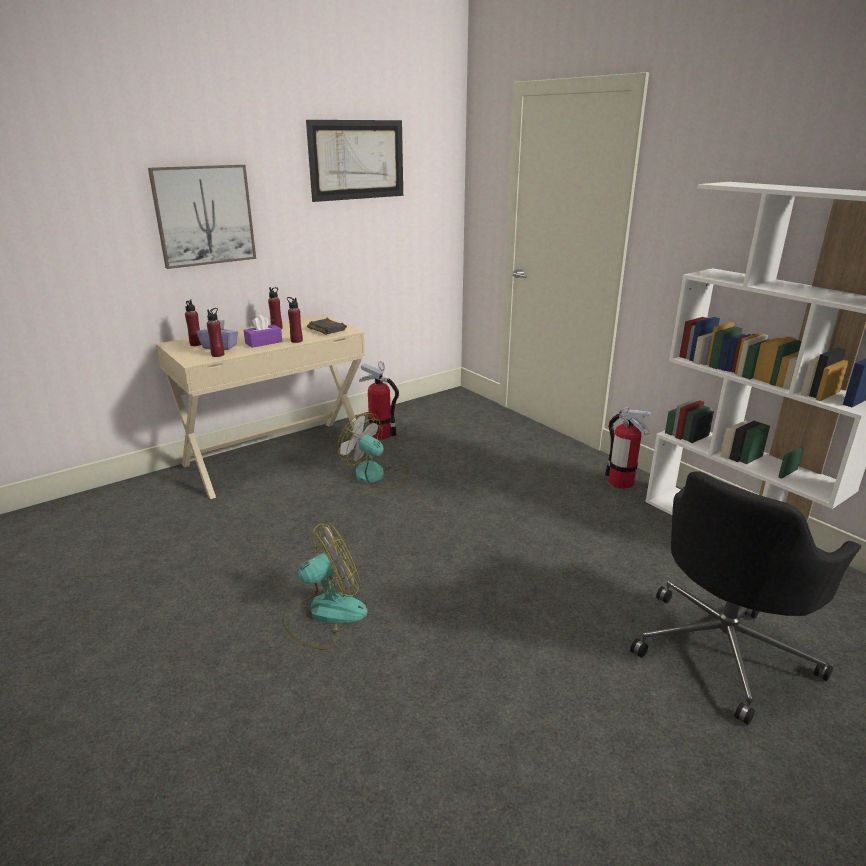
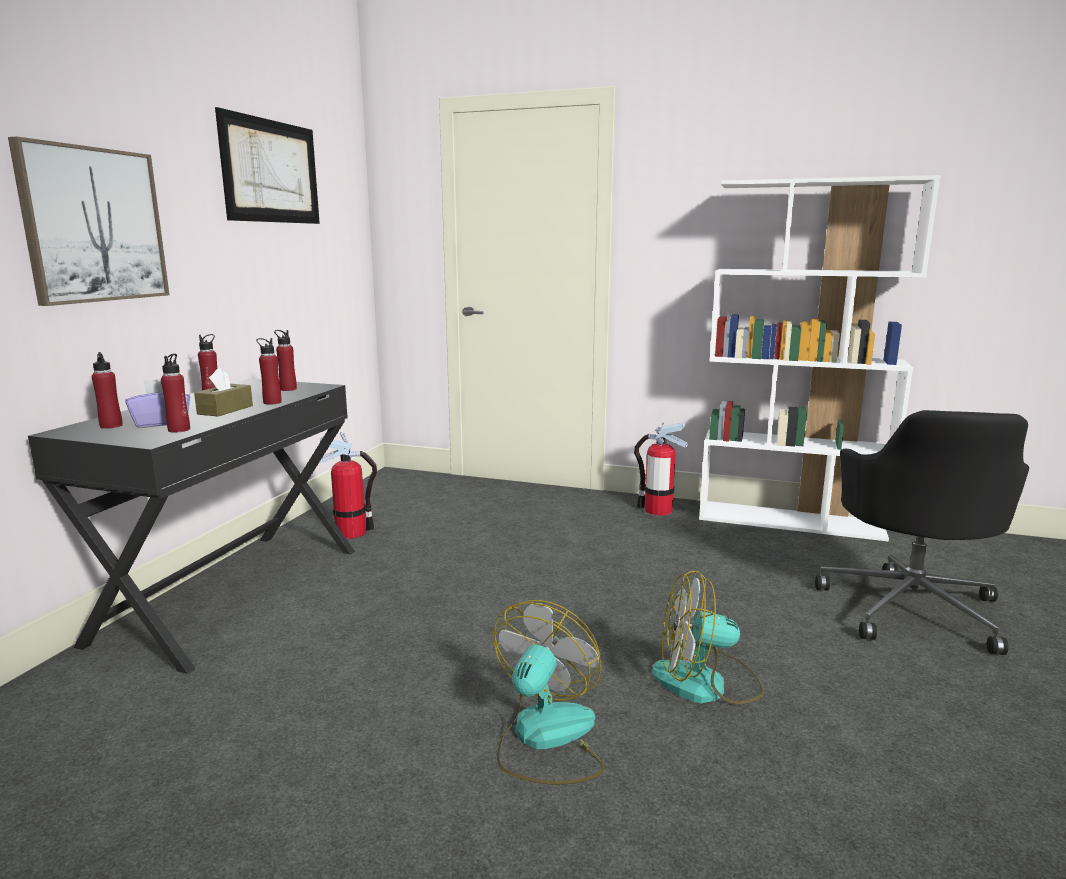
camera: 35 degrees left, 10 degrees down
(263, 342) = (225, 410): purple tissue box -> brown tissue box
(276, 456) = (231, 592): beige desk -> black desk
(325, 329) = (288, 389): black book -> red bottle
(376, 476) = (404, 574): fan -> fan (706, 683)

